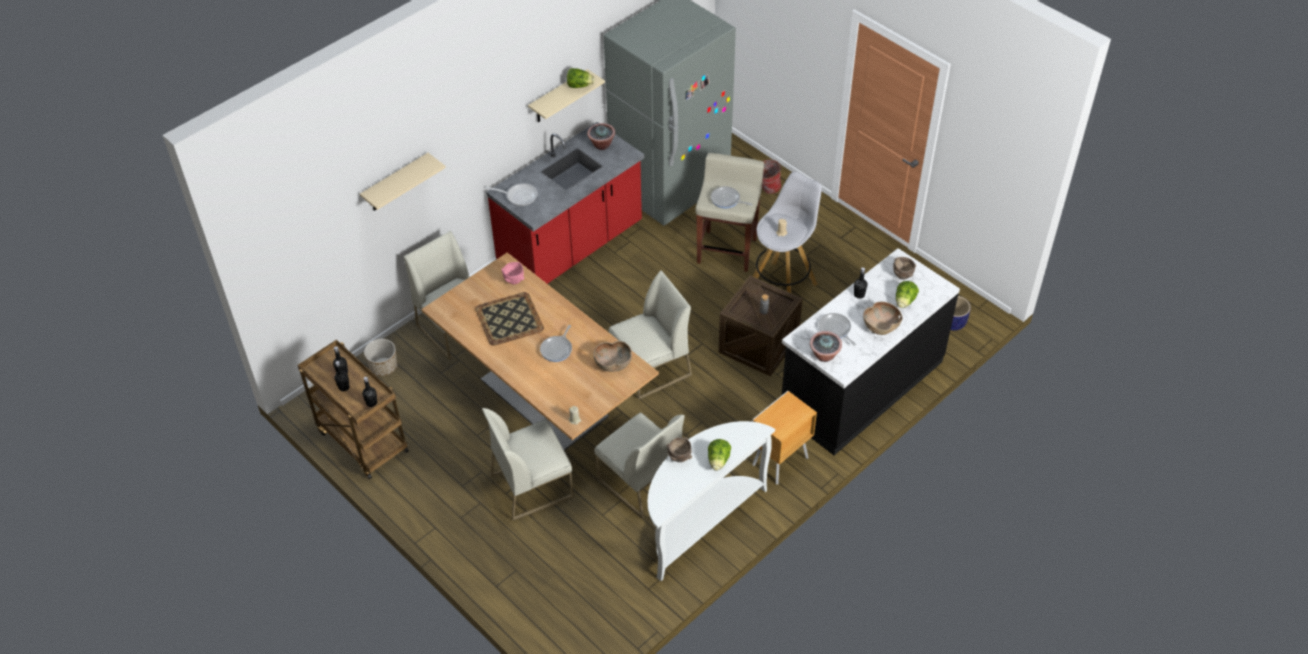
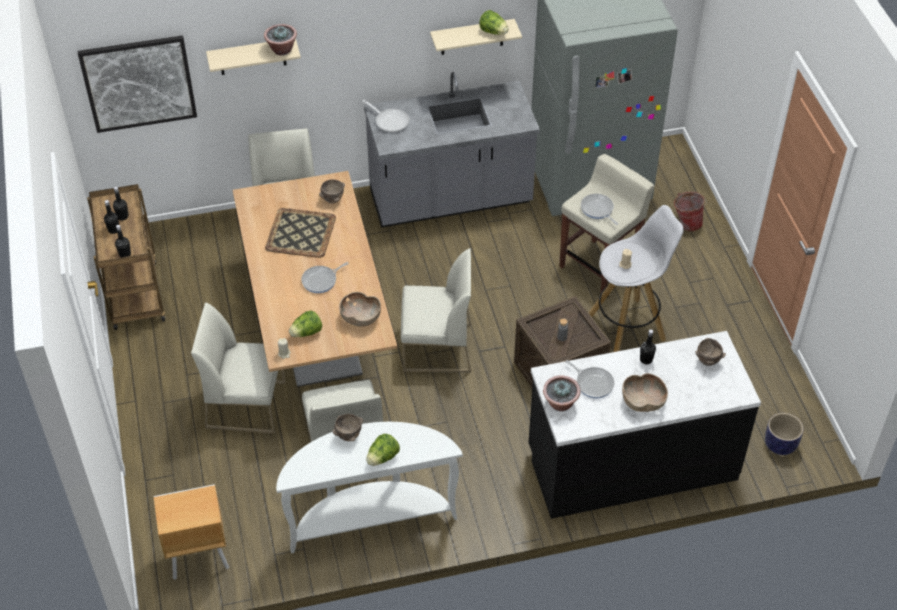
camera: 30 degrees right, 0 degrees up
(308, 247) = (139, 83): none -> picture
(383, 367) = (202, 236): planter -> none
(514, 281) = (332, 200): pink bowl -> brown bowl
(571, 247) = (450, 200): red counter -> grey counter
(601, 145) = (505, 104): potted plant -> potted plant (281, 50)
(778, 462) = (490, 497): brown nightstand -> brown nightstand (197, 557)
(835, 329) = (593, 383): frying pan -> frying pan turned 135 degrees clockwise
(904, 301) = (689, 388): lettuce -> lettuce (306, 333)

